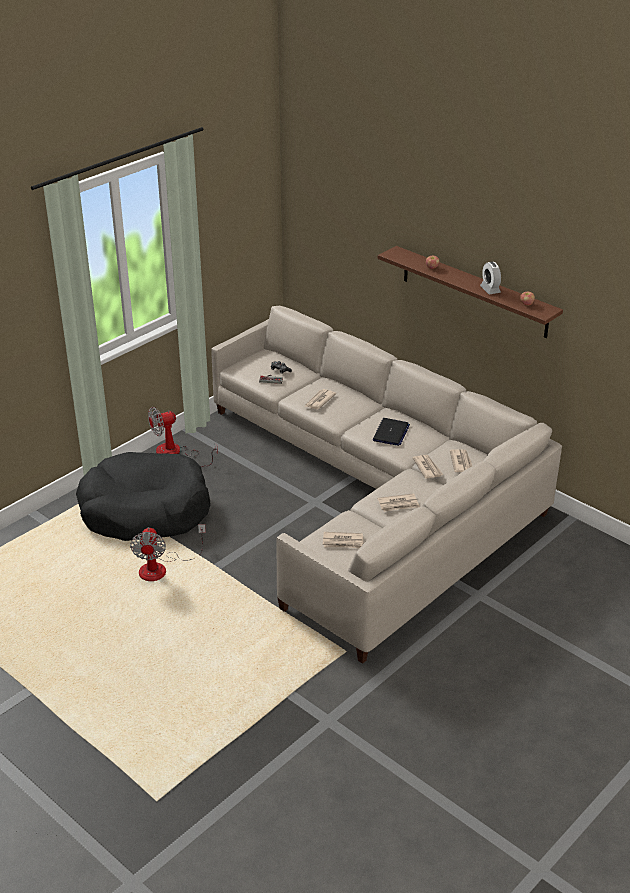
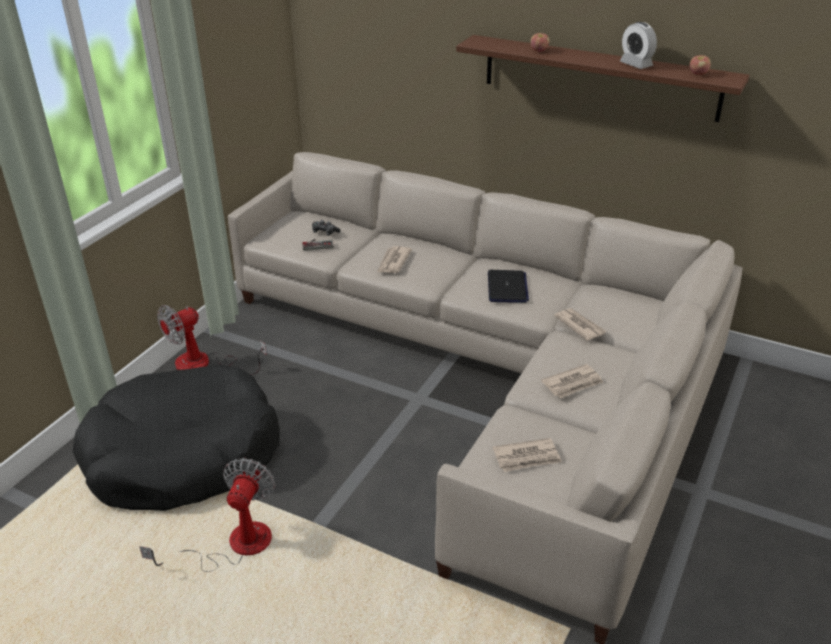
camera: 15 degrees left, 0 degrees up
(161, 568) = (234, 545): fan -> fan turned 150 degrees counterclockwise
(461, 462) = (619, 311): newspaper -> none

